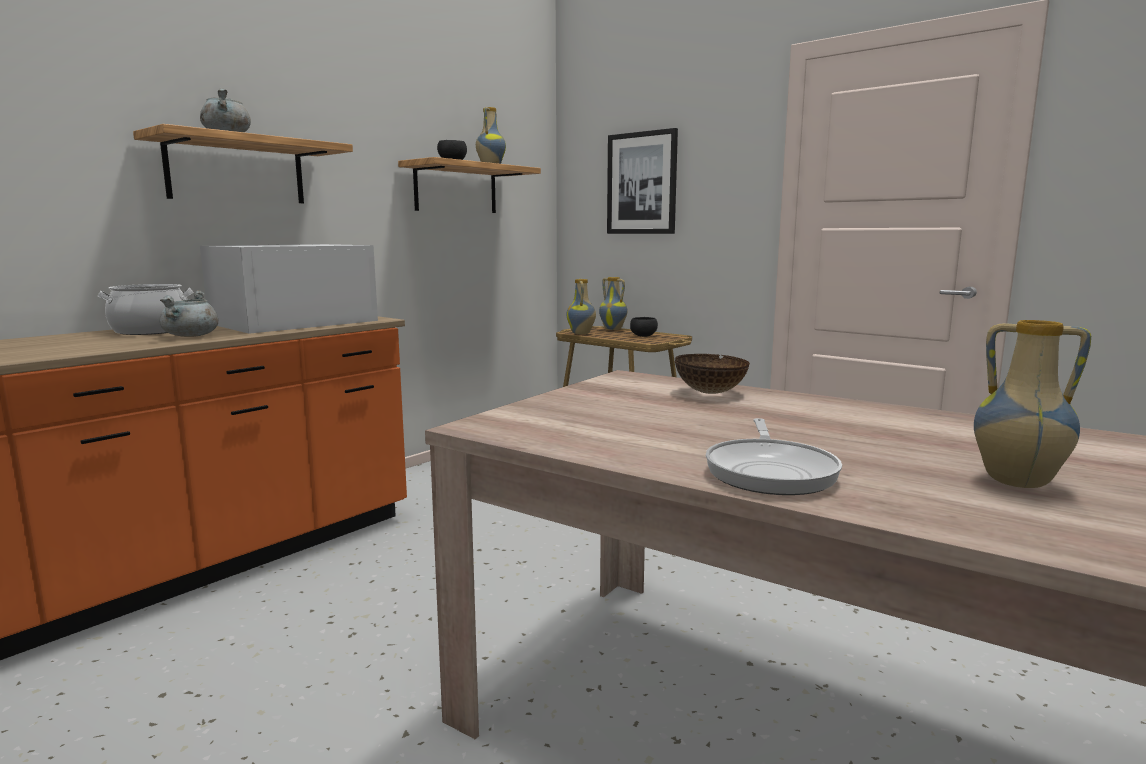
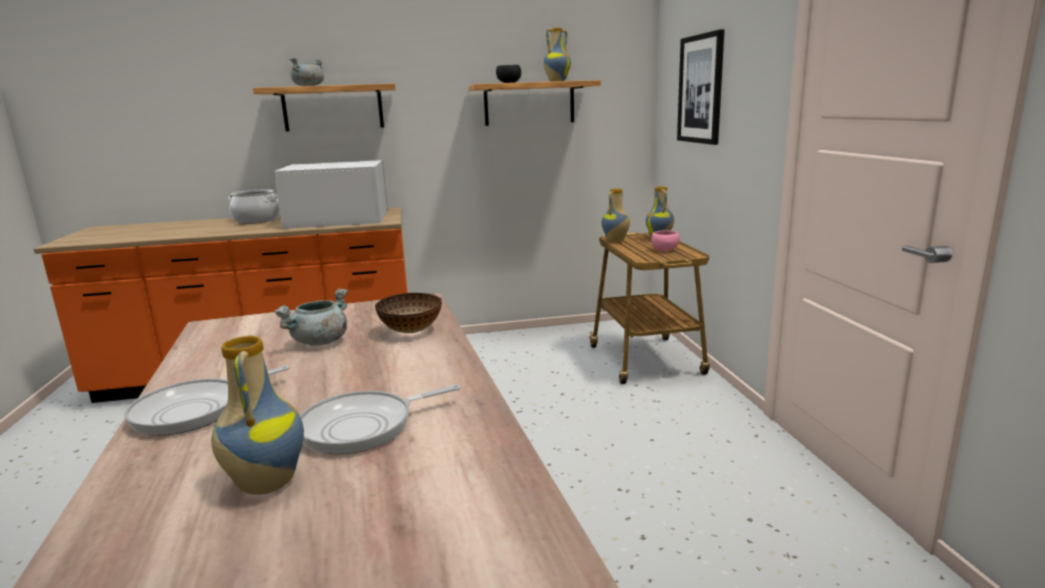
camera: 40 degrees right, 5 degrees up
(191, 336) = (254, 228): grey cooking pot -> grey cooking pot (320, 342)
(643, 336) = (665, 250): black bowl -> pink bowl
(931, 442) = (364, 427): none -> frying pan

